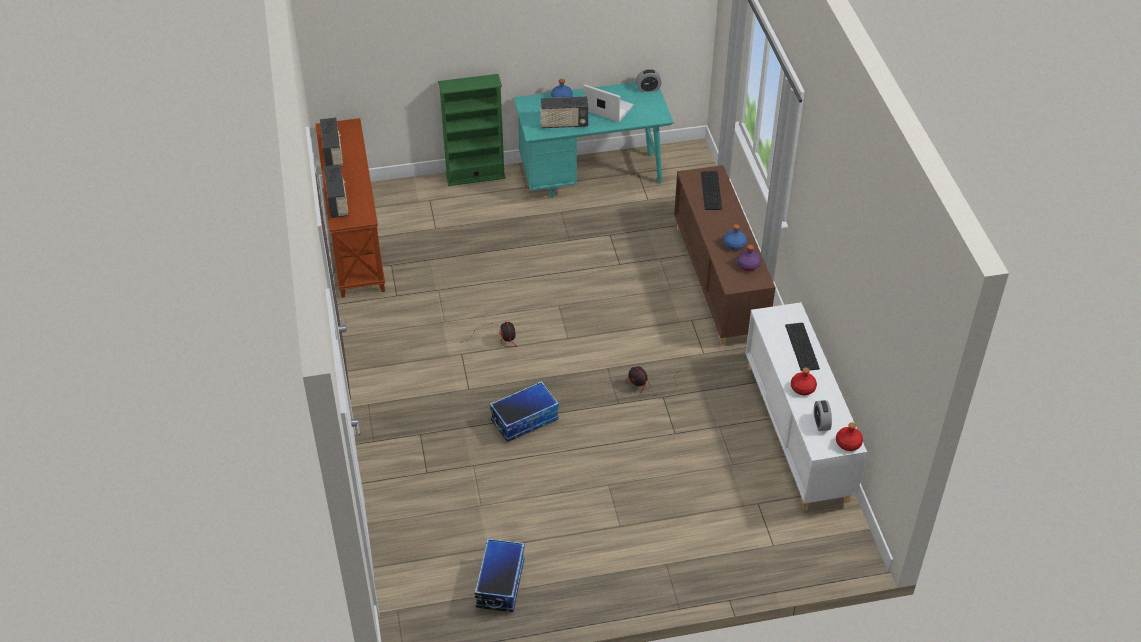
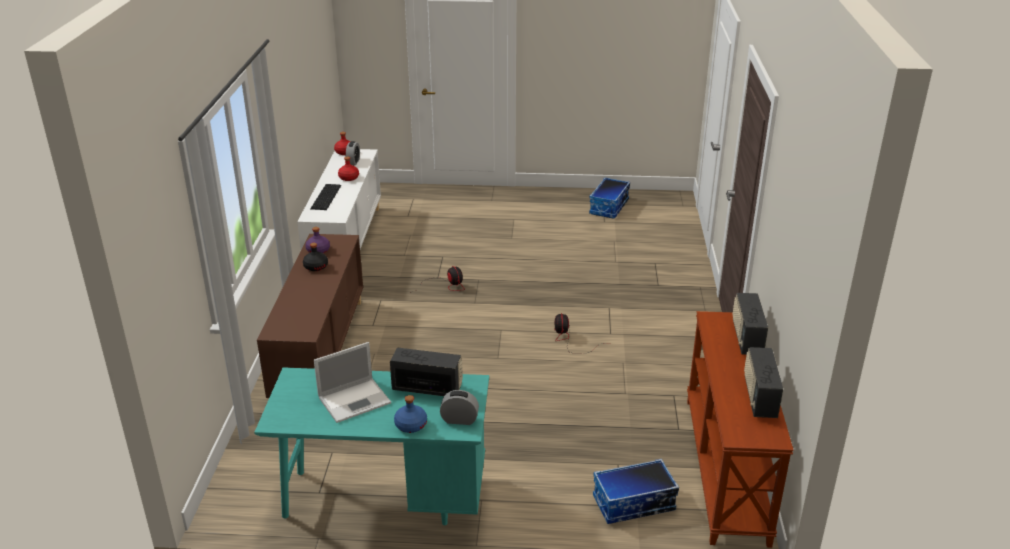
camera: 165 degrees left, 15 degrees down
(475, 176) = (547, 531): green bookcase -> none
(524, 419) = (564, 281): storage box -> storage box (633, 504)
(607, 108) = (355, 400): laptop -> laptop turned 75 degrees counterclockwise
(648, 89) = (278, 418): alarm clock -> alarm clock (459, 420)
(712, 190) = (293, 316): keyboard -> none
(734, 244) = (315, 267): blue bottle -> black bottle

